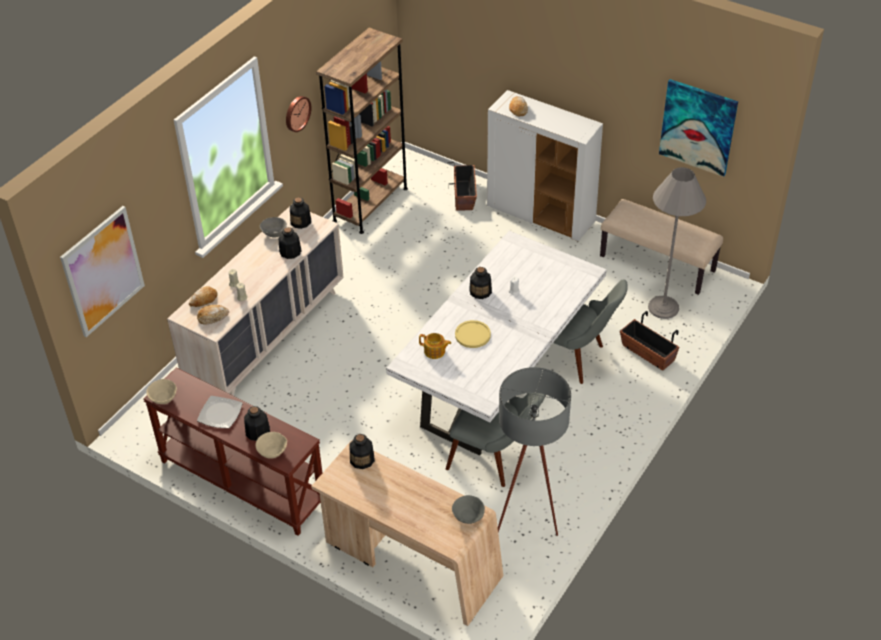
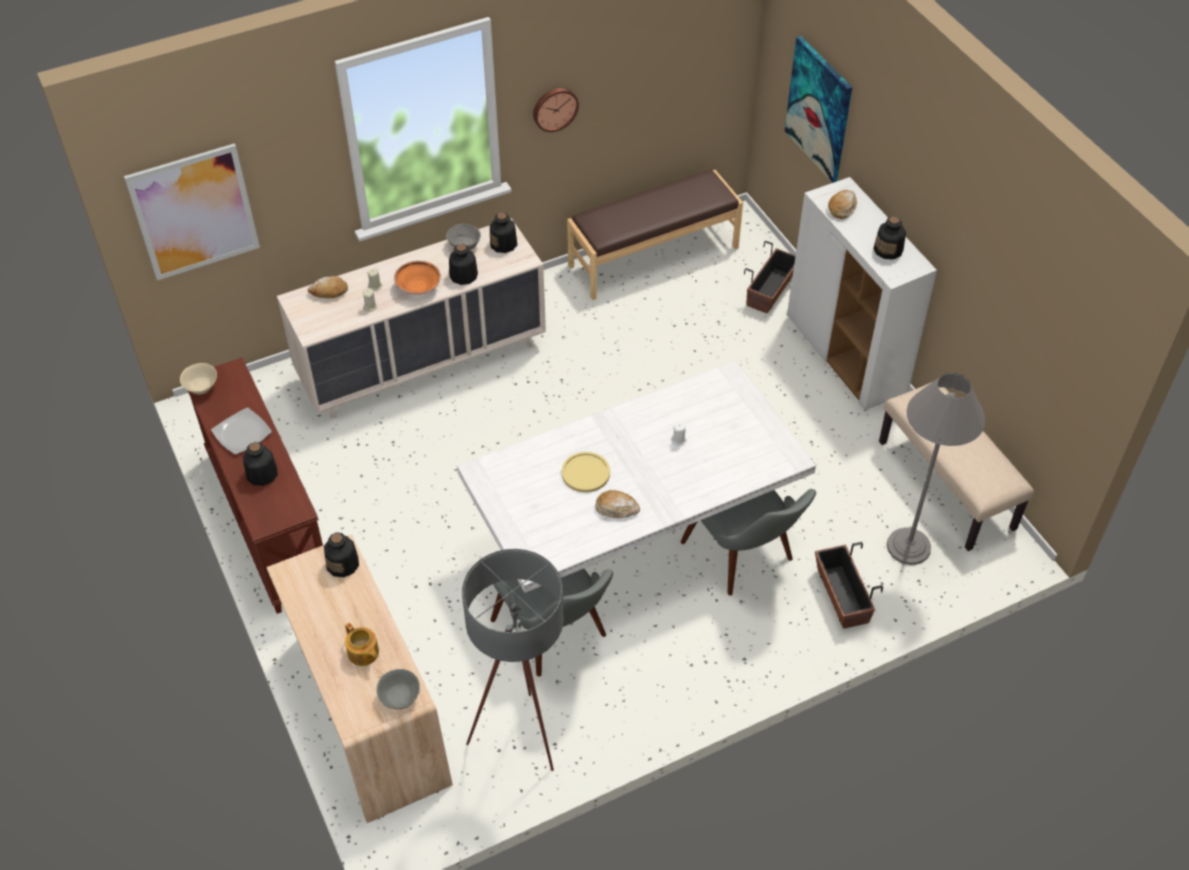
camera: 30 degrees right, 5 degrees up
(213, 317) = (322, 316): bread -> bread (617, 508)
(265, 271) = (418, 287): none -> orange bowl
(272, 452) = (257, 506): beige bowl -> none
(370, 204) = (653, 256): brown bookcase -> brown bench
(435, 351) = (526, 473): teapot -> teapot (363, 653)
(480, 291) = (638, 423): bottle -> bottle (888, 250)
(698, 127) = (1037, 328): picture -> picture (819, 109)

